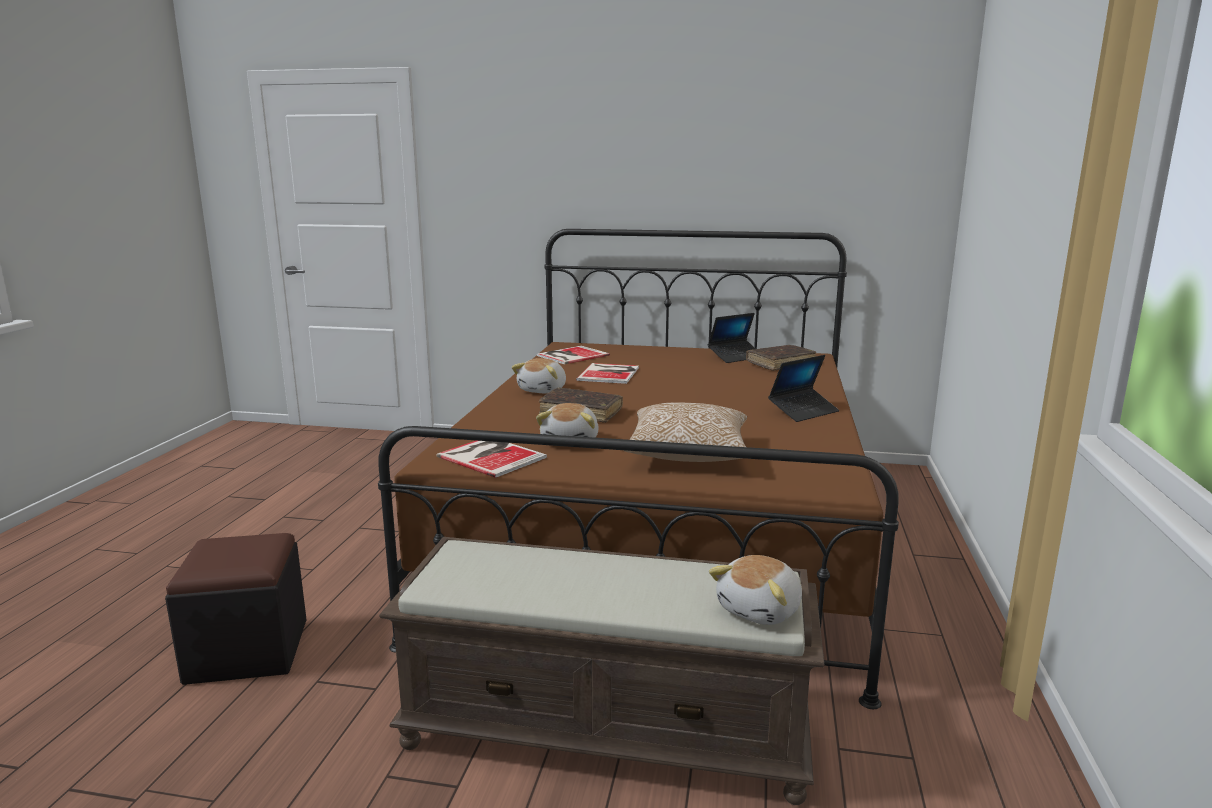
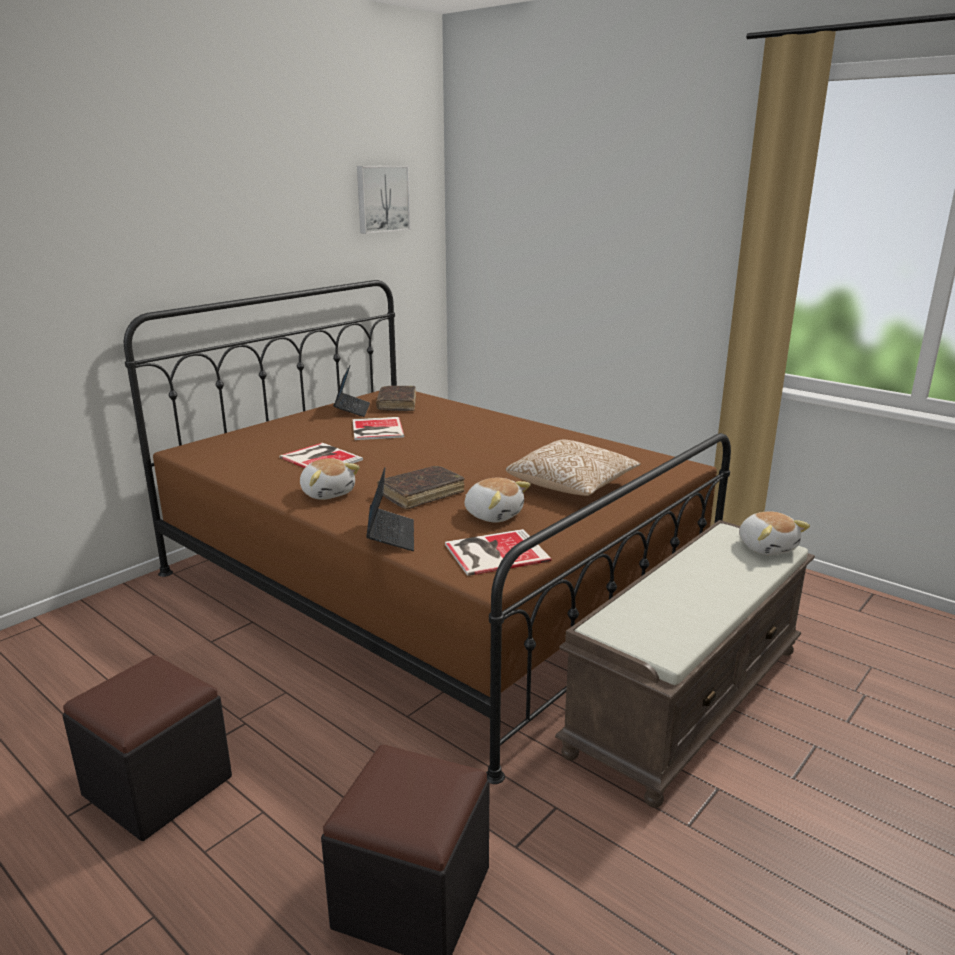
camera: 60 degrees left, 5 degrees up
(321, 529) = (158, 786): none -> black ottoman
(571, 355) = (228, 457): book -> book (376, 429)
(803, 411) = (520, 431): laptop -> laptop (391, 536)
(856, 146) = (382, 198): none -> picture

